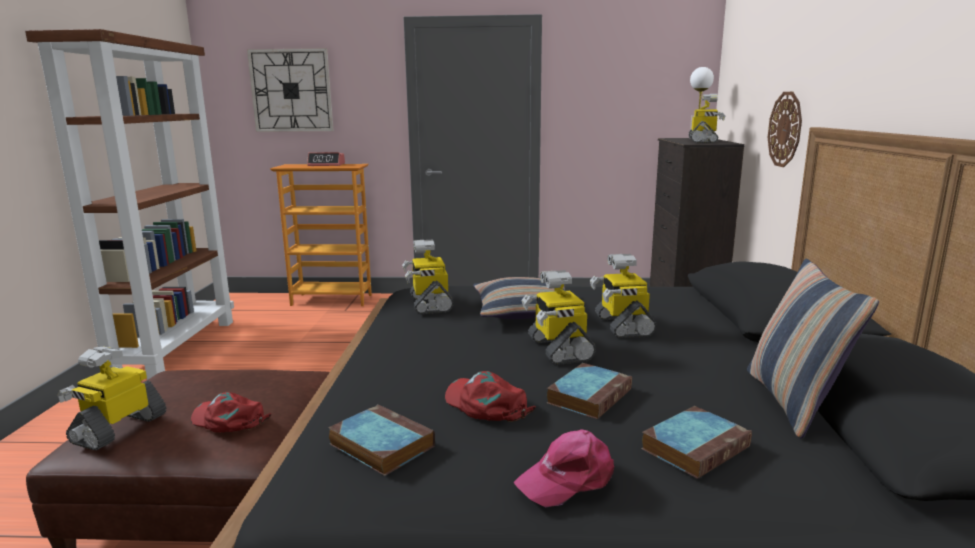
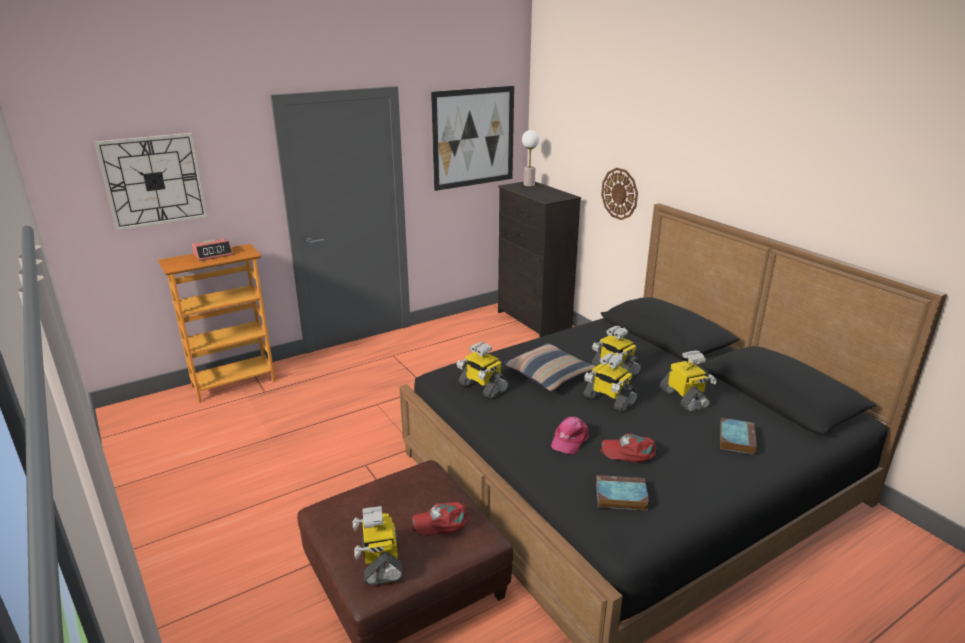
camera: 35 degrees left, 10 degrees up
(175, 347) = (151, 486): brown bookcase -> none
(568, 479) = (714, 476): pink cap -> pink cap (569, 440)
(589, 395) = (664, 426): book -> none
(637, 81) = (473, 137): none -> picture
(703, 141) = (546, 193): toy robot -> toy robot (685, 398)
(793, 402) = (740, 397): pillow -> none

